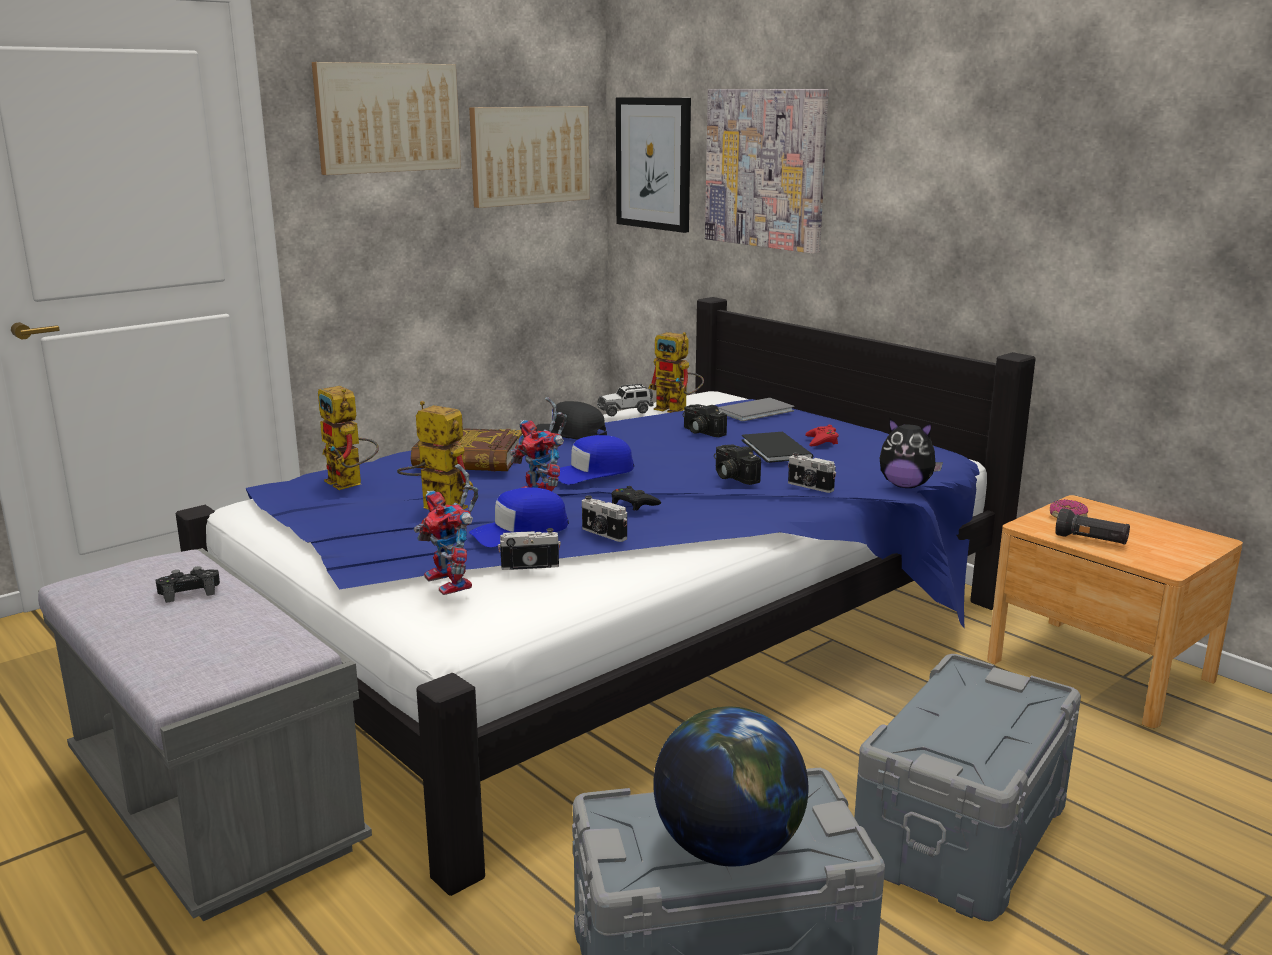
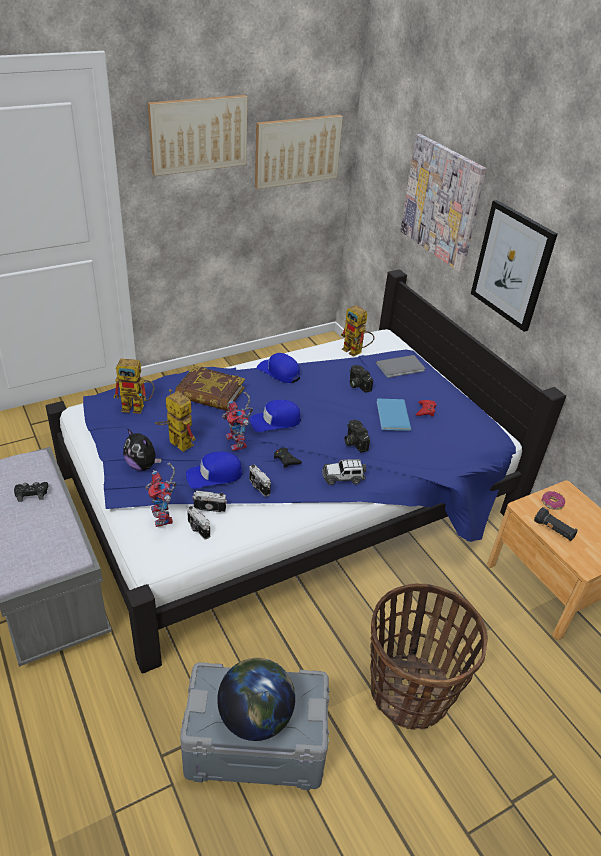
camera: 10 degrees right, 20 degrees up
(350, 484) = (138, 407): toy robot -> toy robot turned 60 degrees counterclockwise
(569, 433) = (279, 372): black cap -> blue cap
(625, 411) = (321, 352): toy car -> toy car (343, 477)
(654, 163) = (379, 166): picture -> picture (512, 265)
(774, 450) = (392, 416): black book -> blue book
(810, 487) = (395, 462): camera -> camera (198, 529)
(906, 486) = (454, 470): plush toy -> plush toy (142, 465)
(959, 832) = (410, 691): grey storage box -> basket

